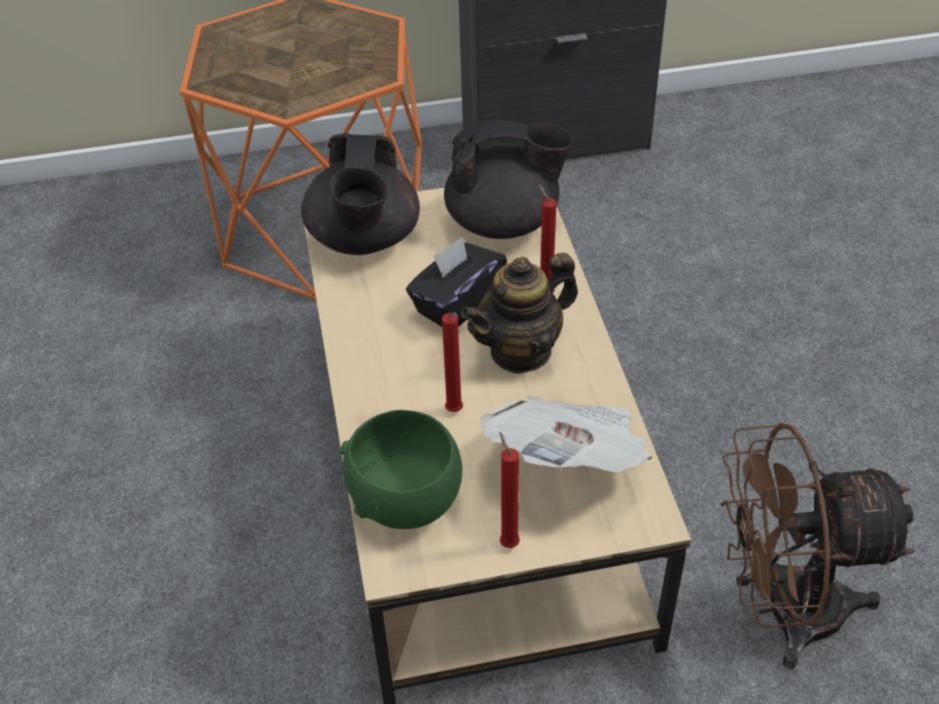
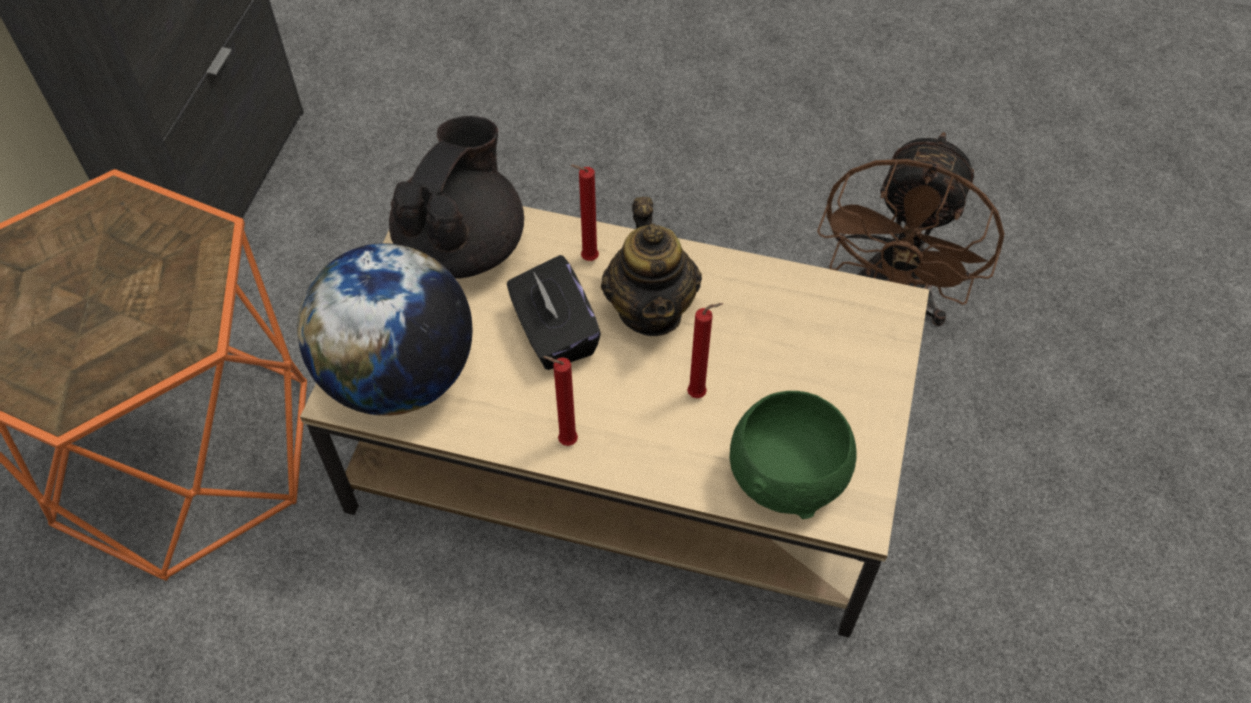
camera: 65 degrees left, 10 degrees up
(364, 239) = (399, 375): black teapot -> globe
(508, 542) = (873, 417): red candle -> red candle (564, 441)
(570, 460) = (805, 331): newspaper -> none

